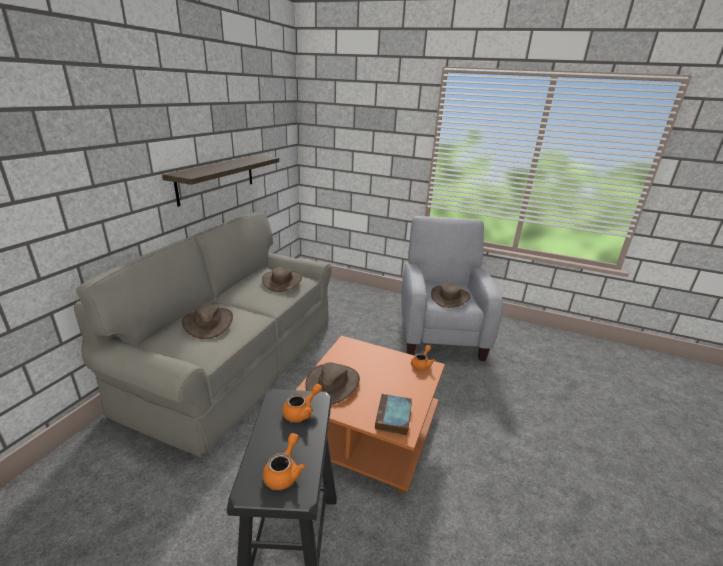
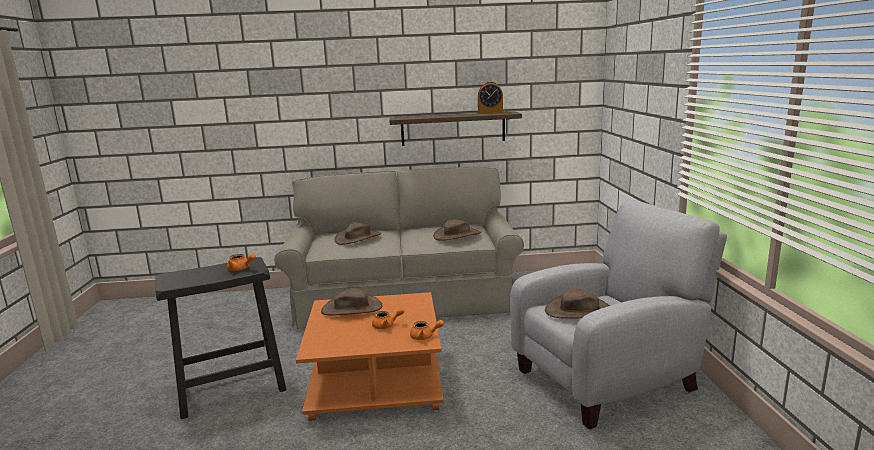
camera: 65 degrees right, 10 degrees down
(247, 158) = (490, 113): none -> alarm clock
(284, 472) = (183, 278): orange teapot -> orange teapot (386, 325)
(393, 417) = (328, 342): book -> none

